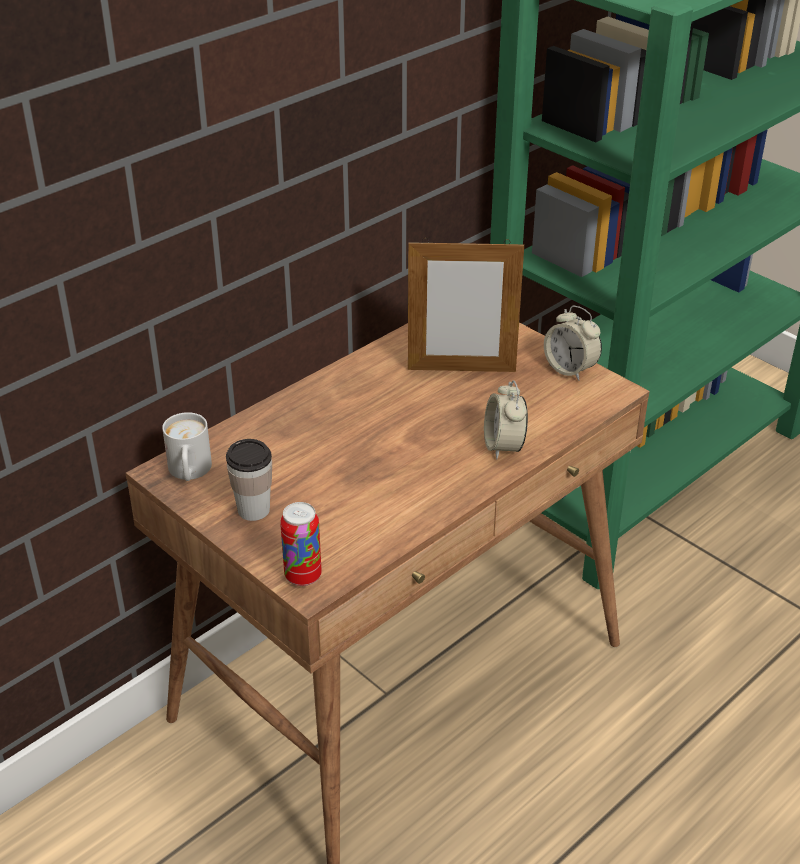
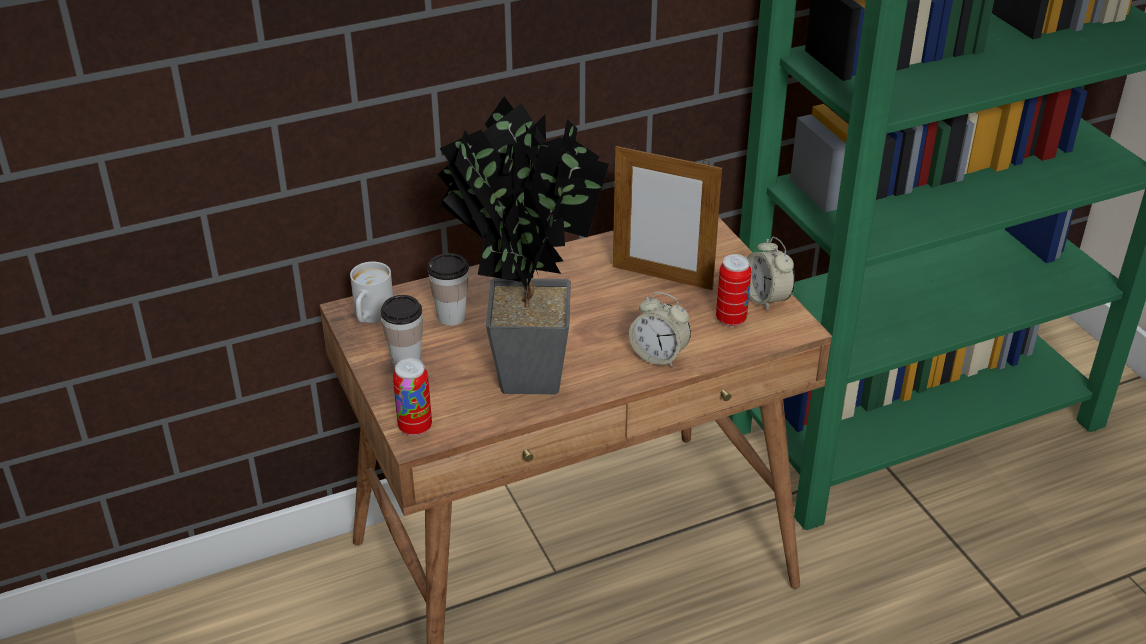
camera: 20 degrees right, 0 degrees up
(274, 454) = (451, 317): none -> cup
(376, 493) = (519, 371): none -> potted plant
(503, 446) = (659, 356): alarm clock -> alarm clock turned 75 degrees counterclockwise
(549, 395) = (731, 319): none -> can

